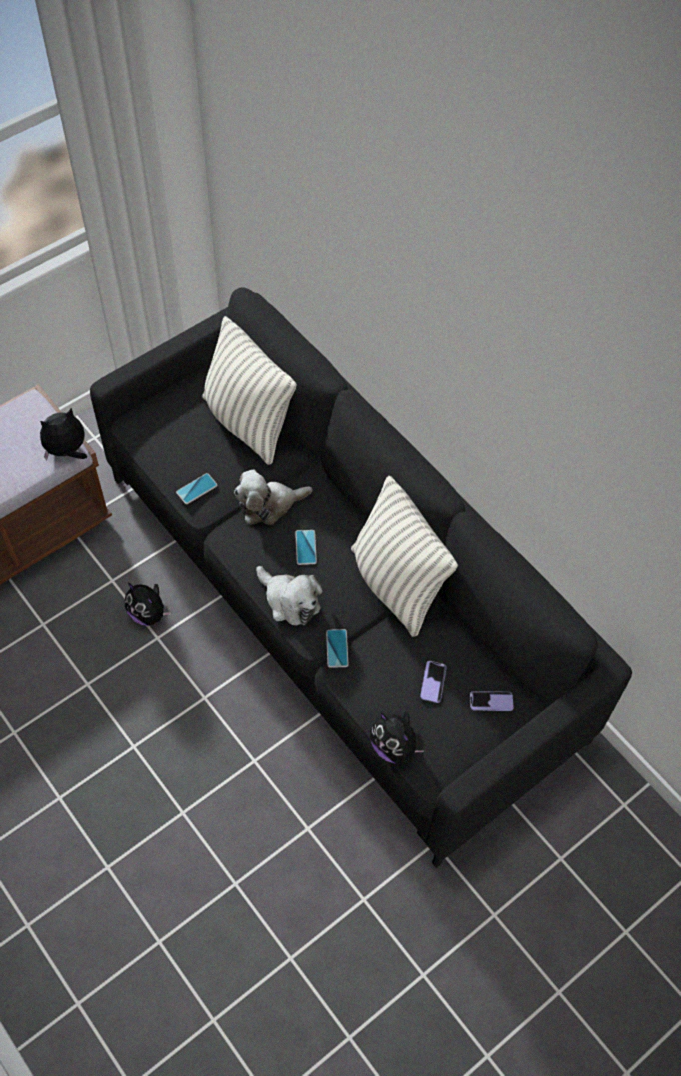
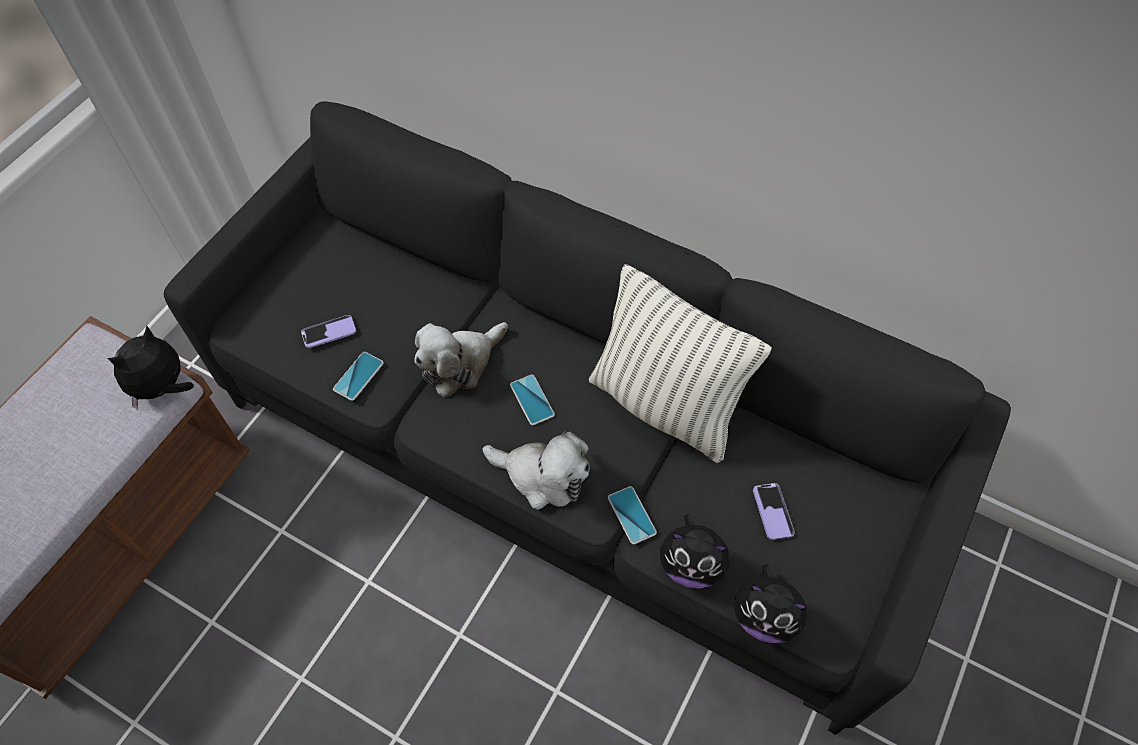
camera: 20 degrees left, 0 degrees up
(148, 614) = (345, 555): plush toy -> plush toy (691, 564)
(248, 423) = (389, 272): pillow -> none
(491, 701) = (854, 508): phone -> phone (329, 332)

